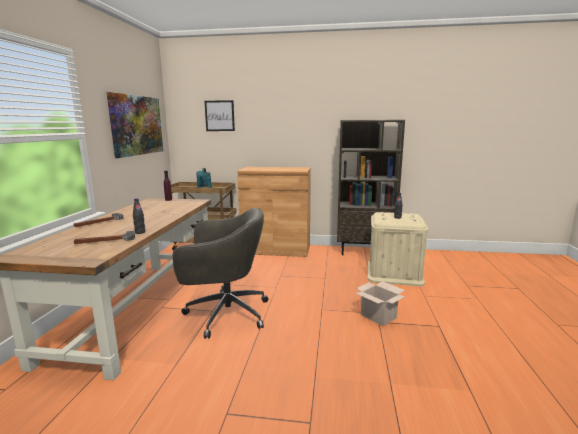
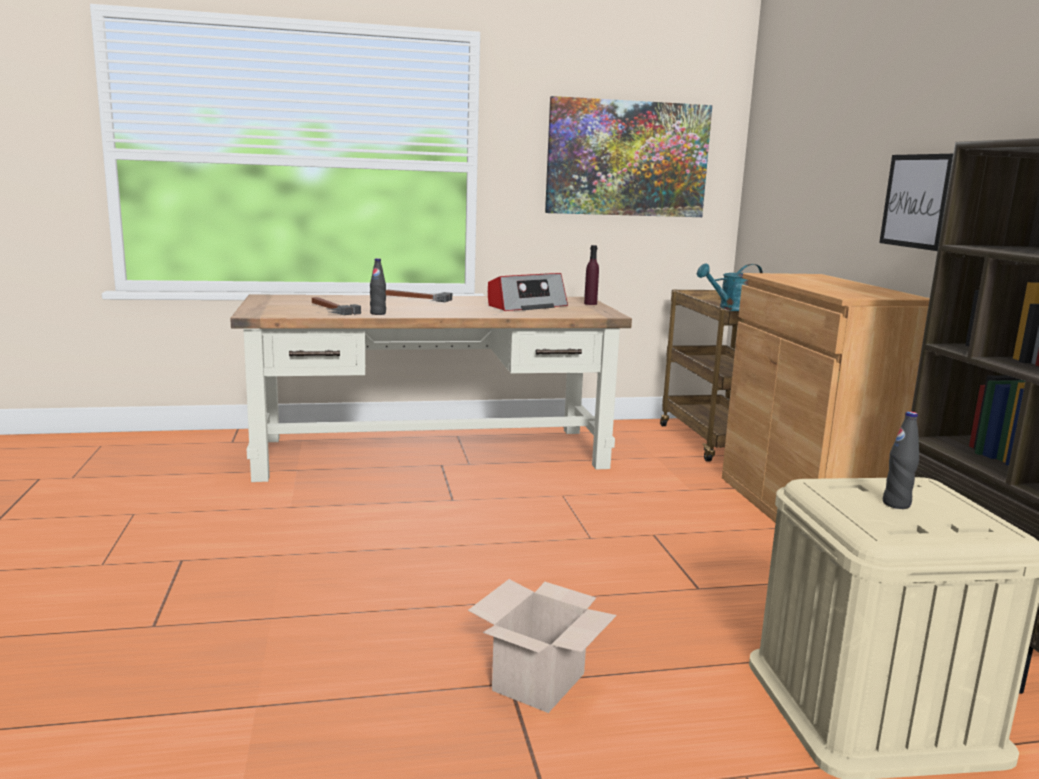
camera: 70 degrees right, 0 degrees up
(159, 208) = (526, 306): none -> radio
(219, 116) = (809, 140): picture -> picture (916, 201)
(225, 313) = (448, 511): grey office chair -> none

